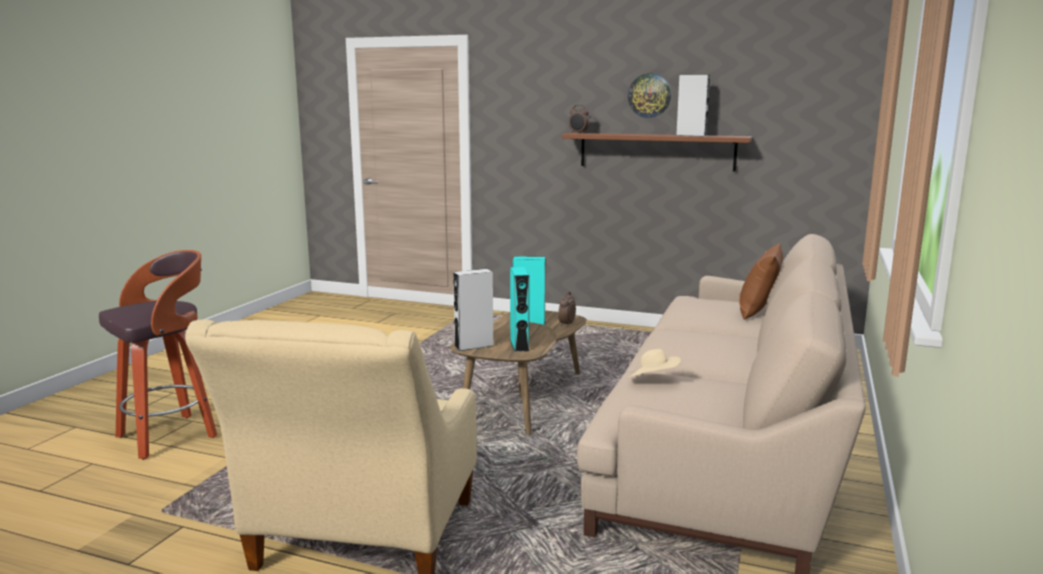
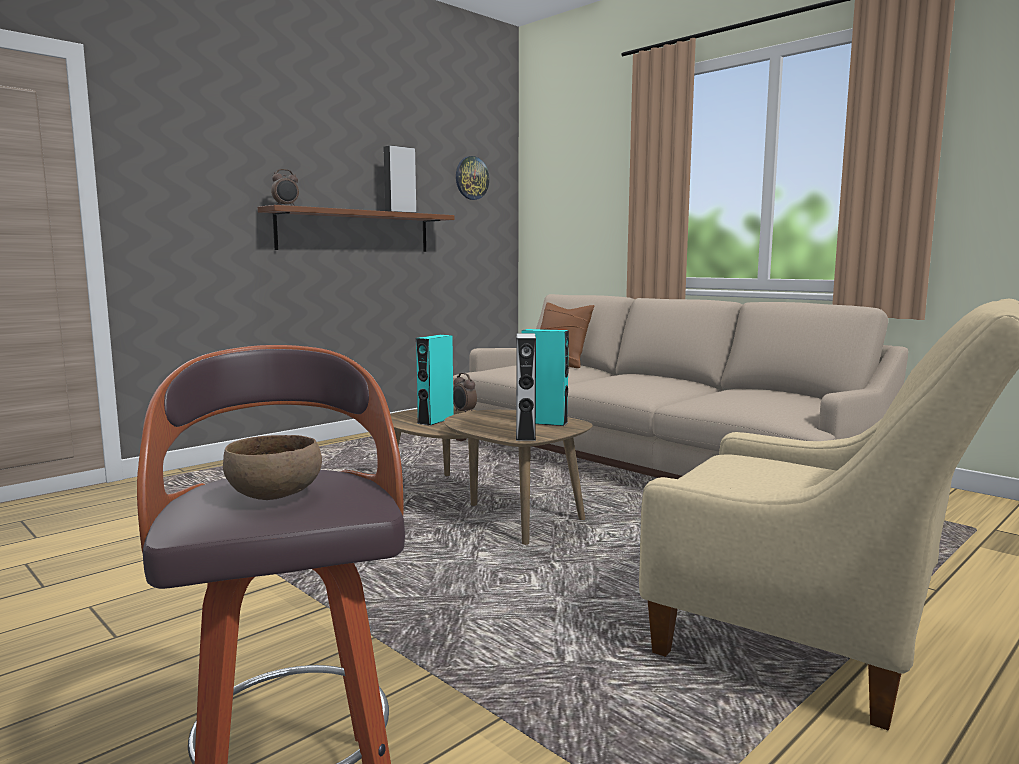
camera: 65 degrees left, 5 degrees down
(139, 308) = (273, 495): none -> brown bowl
(649, 95) = (344, 167): wall clock -> wall clock (471, 178)
(653, 381) = (712, 400): beige hat -> none

